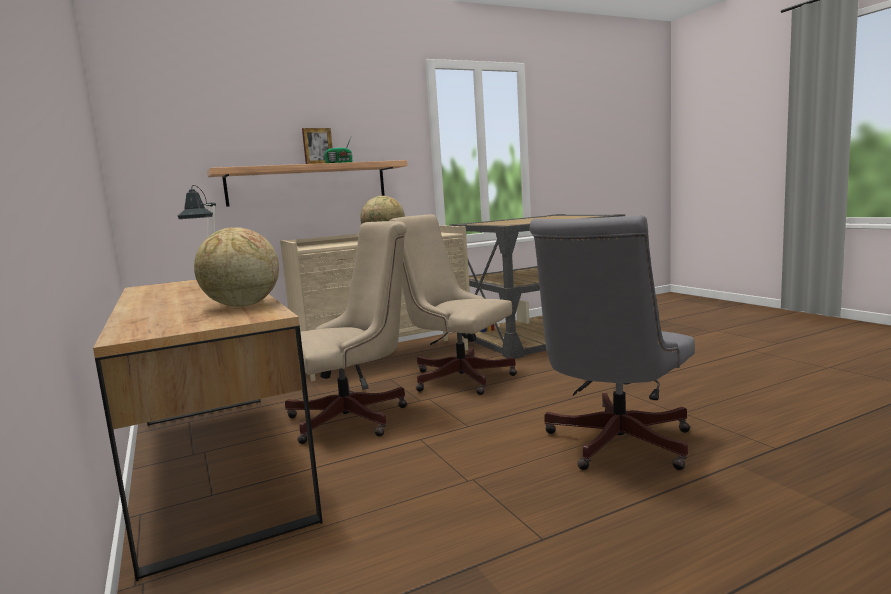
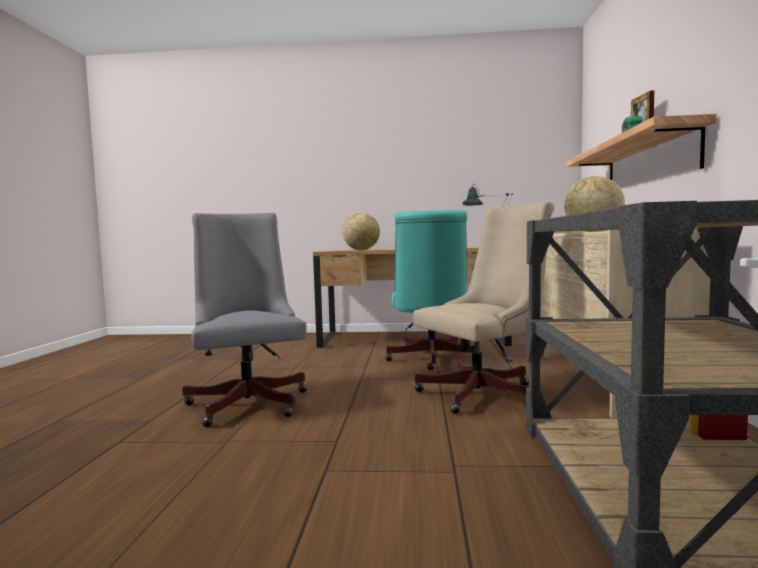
camera: 120 degrees right, 5 degrees down
(356, 418) = (431, 359): beige office chair -> turquoise office chair

